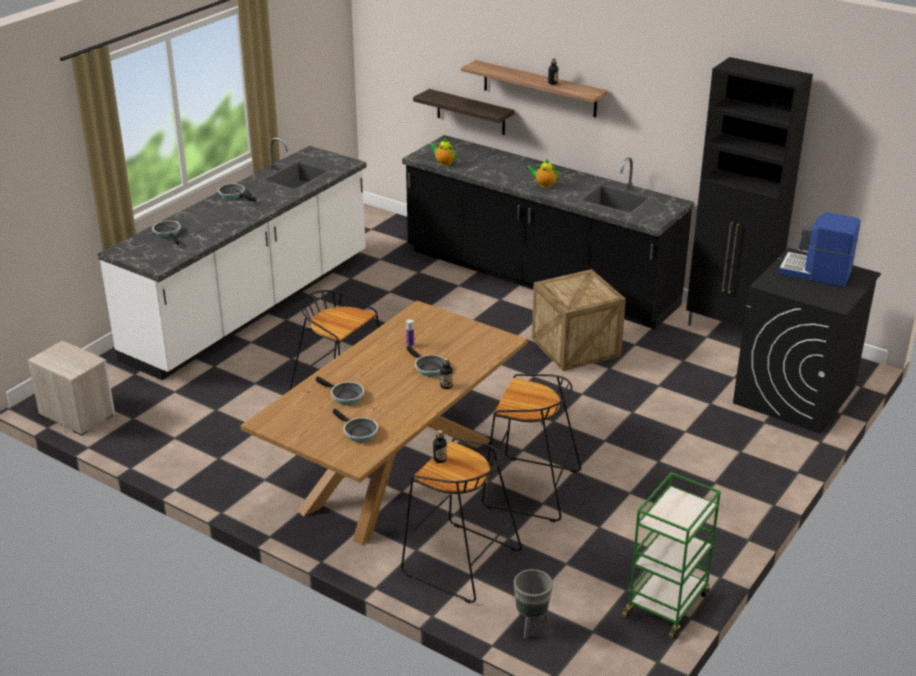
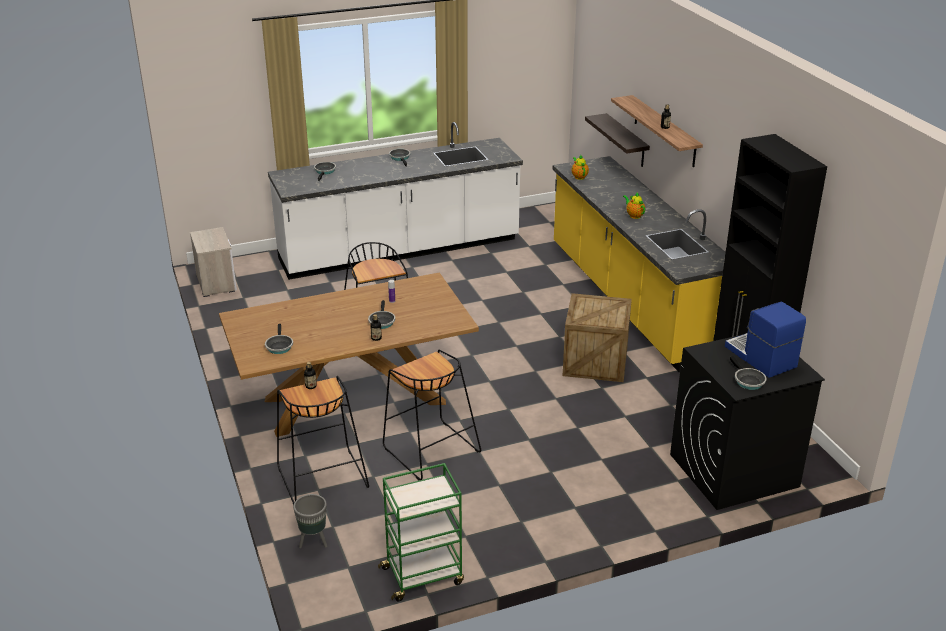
camera: 35 degrees right, 0 degrees up
(344, 396) = (303, 319): frying pan -> frying pan (747, 380)
(539, 279) = (631, 301): black counter -> yellow counter

